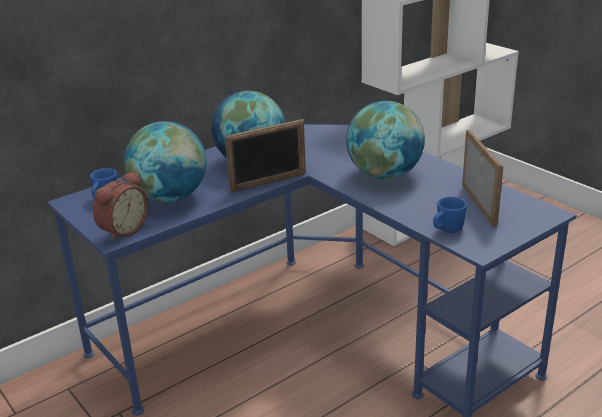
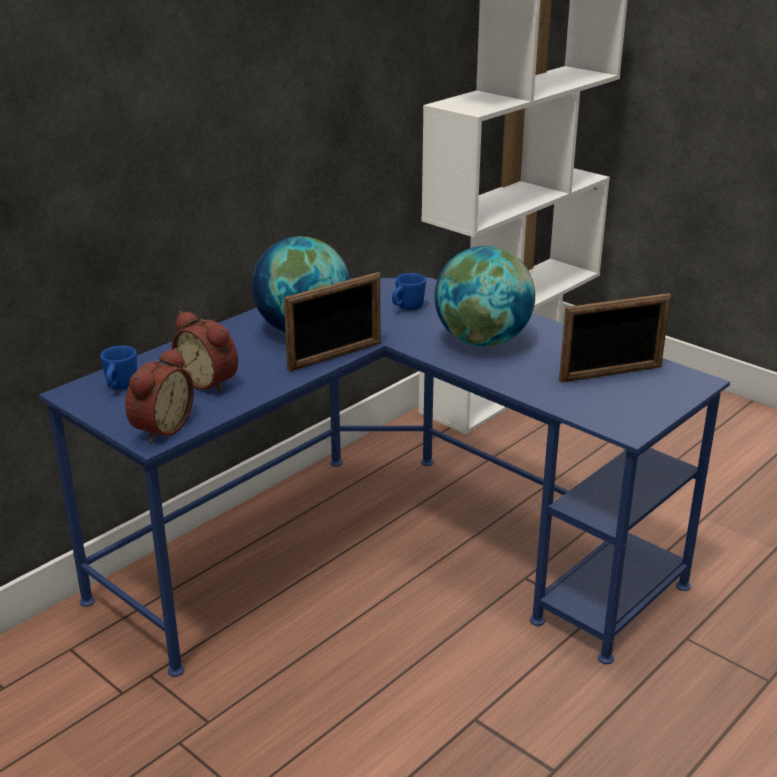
camera: 10 degrees left, 0 degrees up
(170, 197) = (210, 381): globe -> alarm clock
(447, 230) = (581, 407): blue mug -> blue mug (406, 308)
(479, 204) = (611, 374): picture frame -> picture frame turned 90 degrees clockwise

